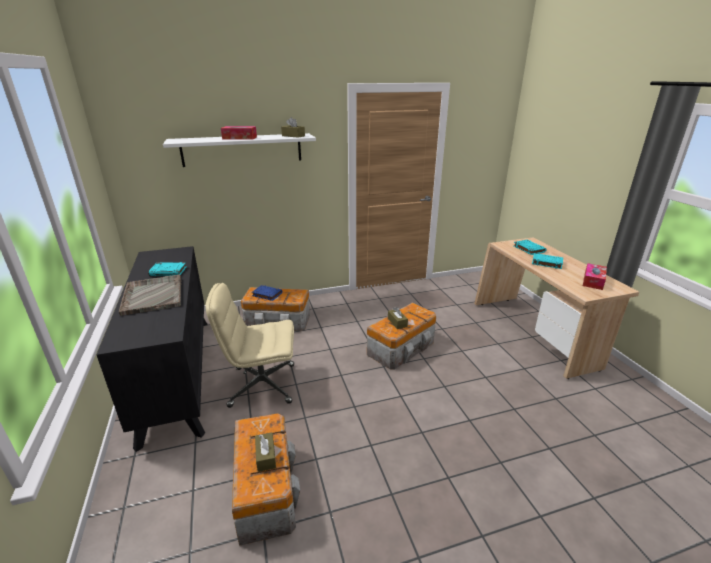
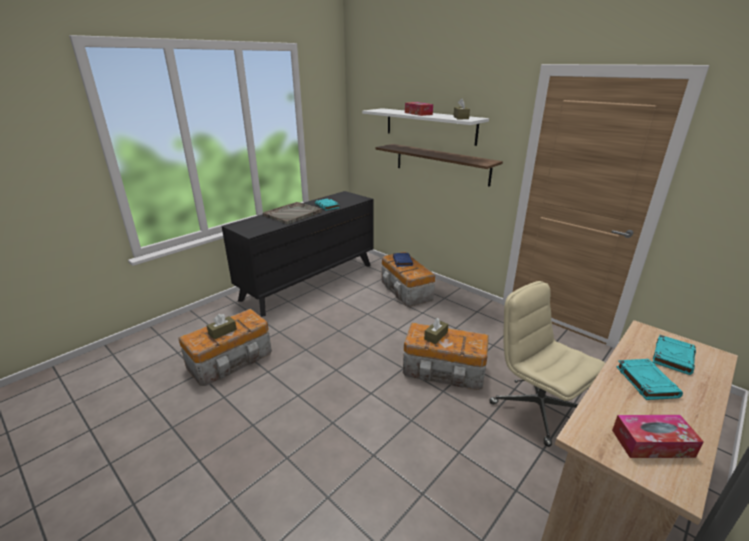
camera: 60 degrees right, 0 degrees up
(261, 385) = (325, 316): beige office chair -> beige office chair (536, 408)
(264, 186) = (441, 164): none -> shelf

